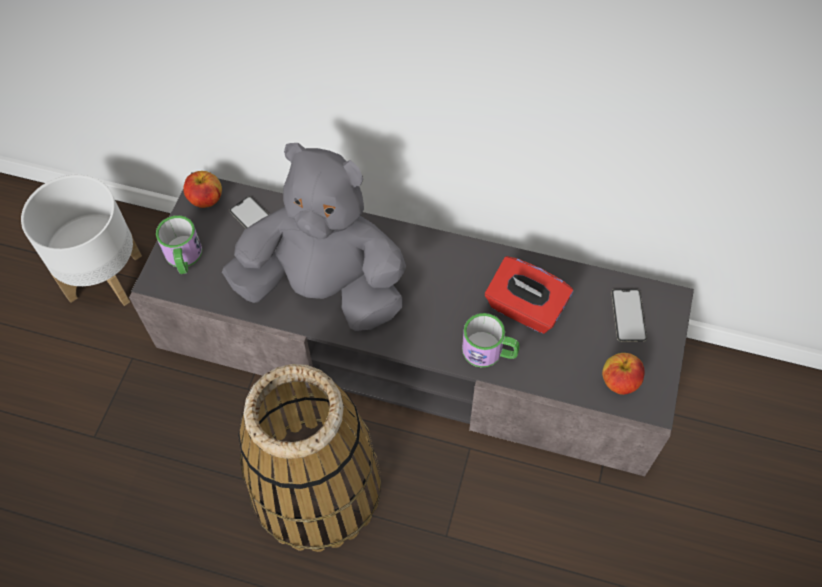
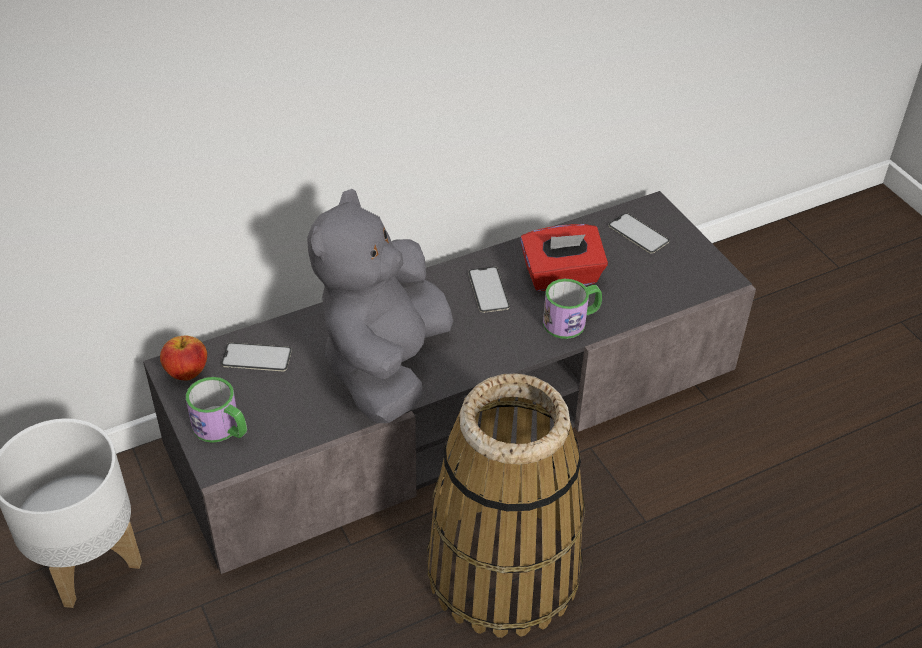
camera: 45 degrees left, 15 degrees down
(325, 288) = (385, 366): grey plush toy -> grey plush toy turned 45 degrees counterclockwise
(459, 280) = (488, 290): none -> phone
(619, 382) = (684, 278): apple -> none

